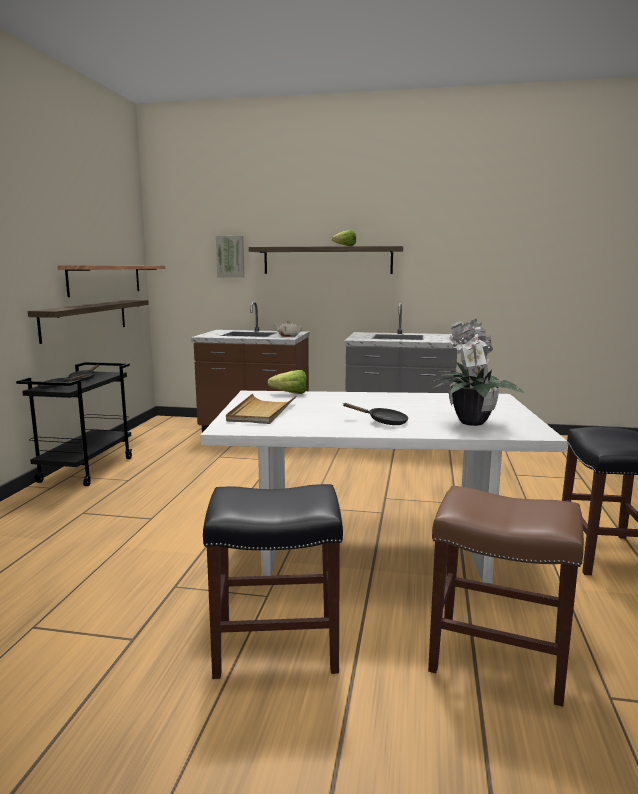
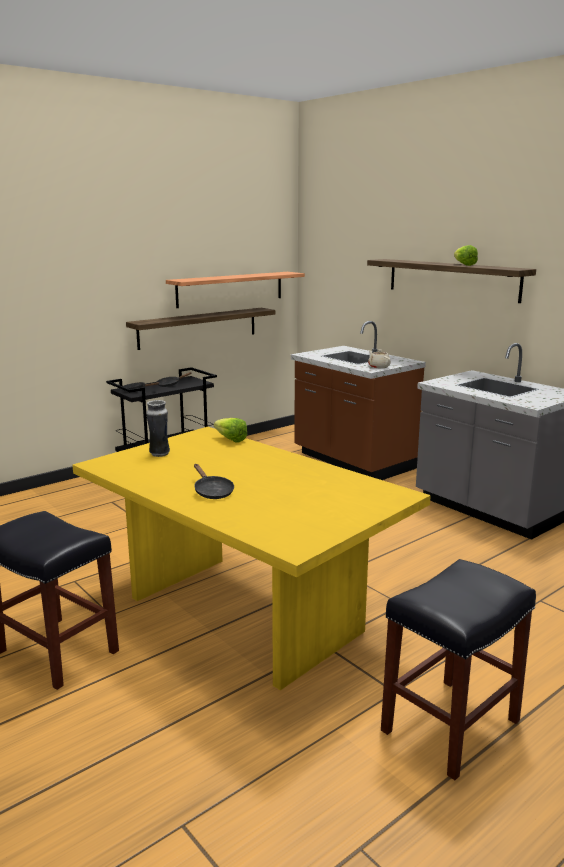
camera: 40 degrees right, 5 degrees up
(230, 256) = (363, 267): picture -> none
(261, 412) = (159, 454): beige tray -> vase
(372, 549) = (242, 614): white dining table -> yellow dining table
(471, 423) = (274, 517): potted plant -> none
(495, 658) = (163, 744): brown stool -> none

